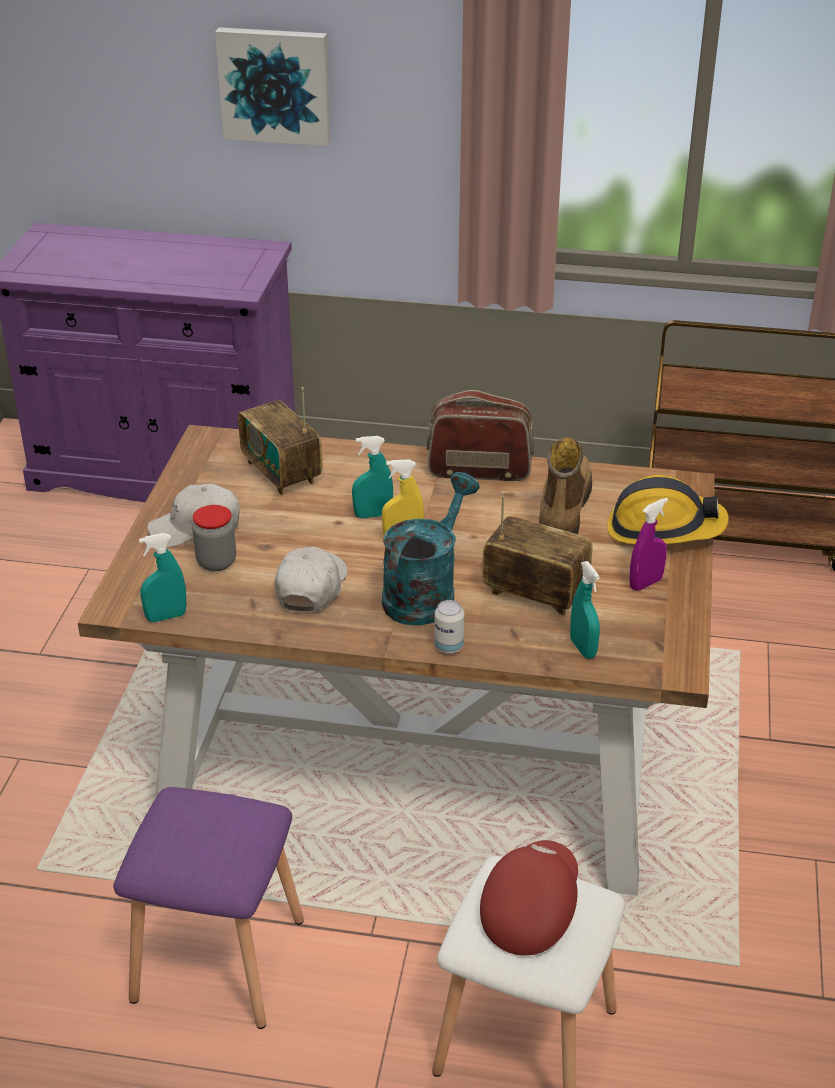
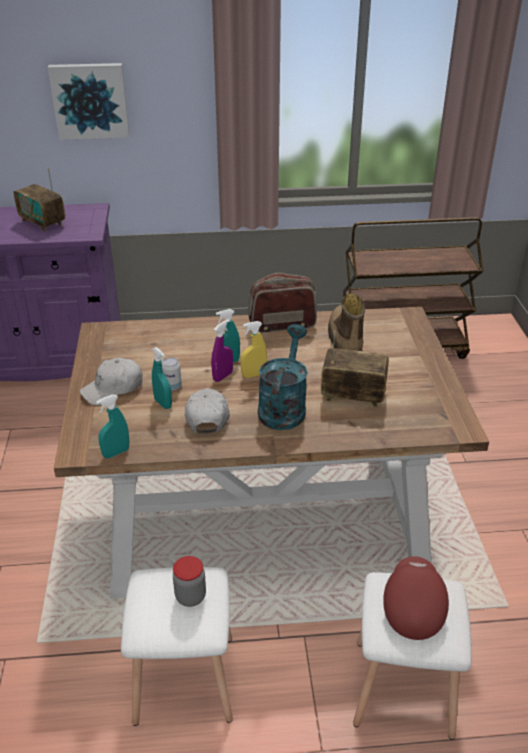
camera: 15 degrees left, 0 degrees up
(215, 960) = (182, 680): purple stool -> white stool
(216, 562) = (136, 409): jar -> jar (190, 596)
(281, 472) = (156, 344): radio -> radio (43, 223)
(449, 647) = (315, 440): can -> can (172, 387)
(583, 648) = (399, 426): turquoise spray bottle -> turquoise spray bottle (163, 403)
(645, 583) = (416, 378): purple spray bottle -> purple spray bottle (222, 376)
(663, 529) = (410, 343): hard hat -> none

